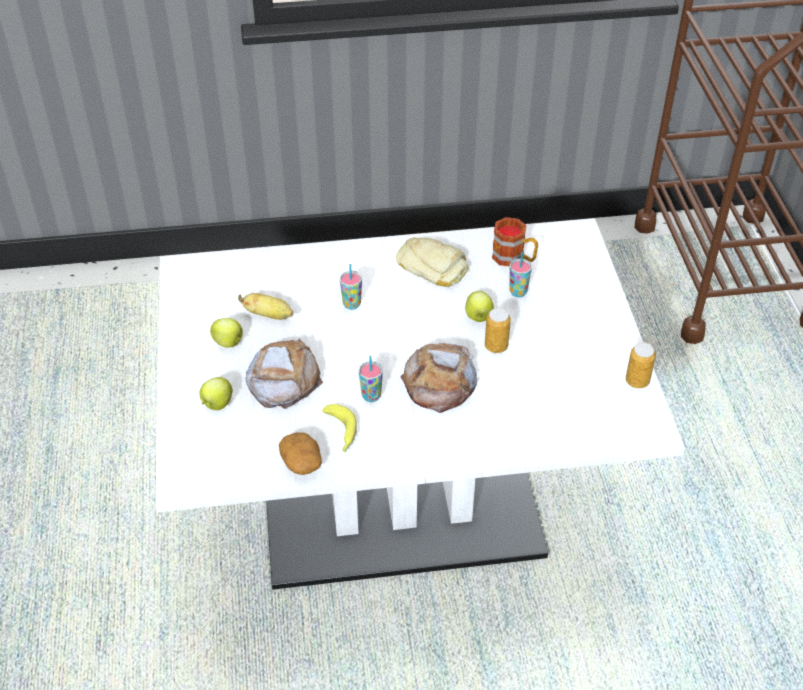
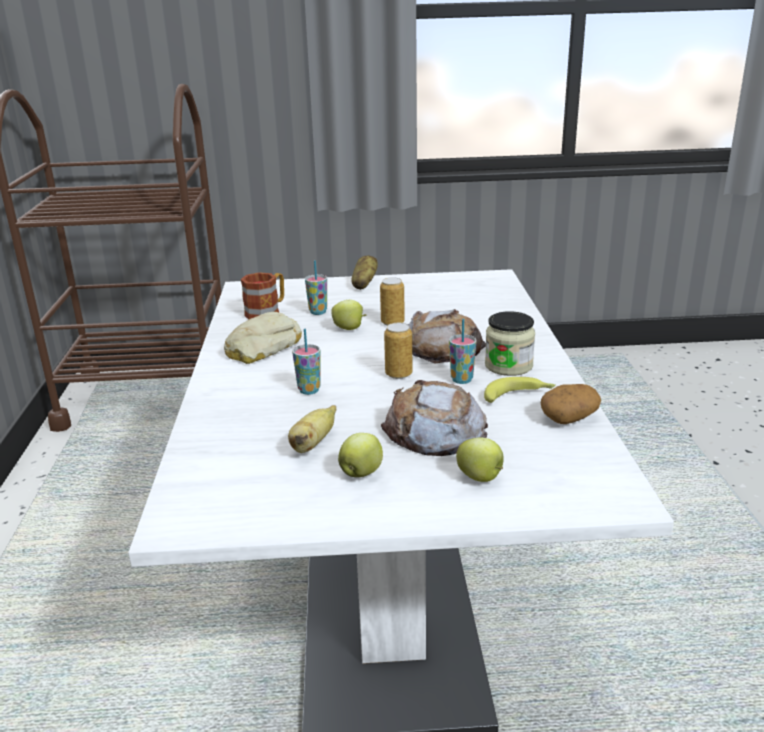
camera: 85 degrees left, 20 degrees down
(400, 429) = (508, 366): none -> jar
(602, 319) = (364, 284): none -> potato
(637, 381) = (441, 277): can -> can (398, 374)

